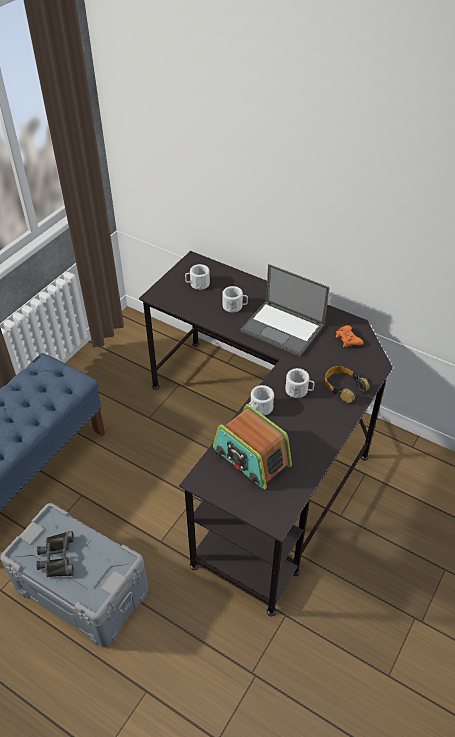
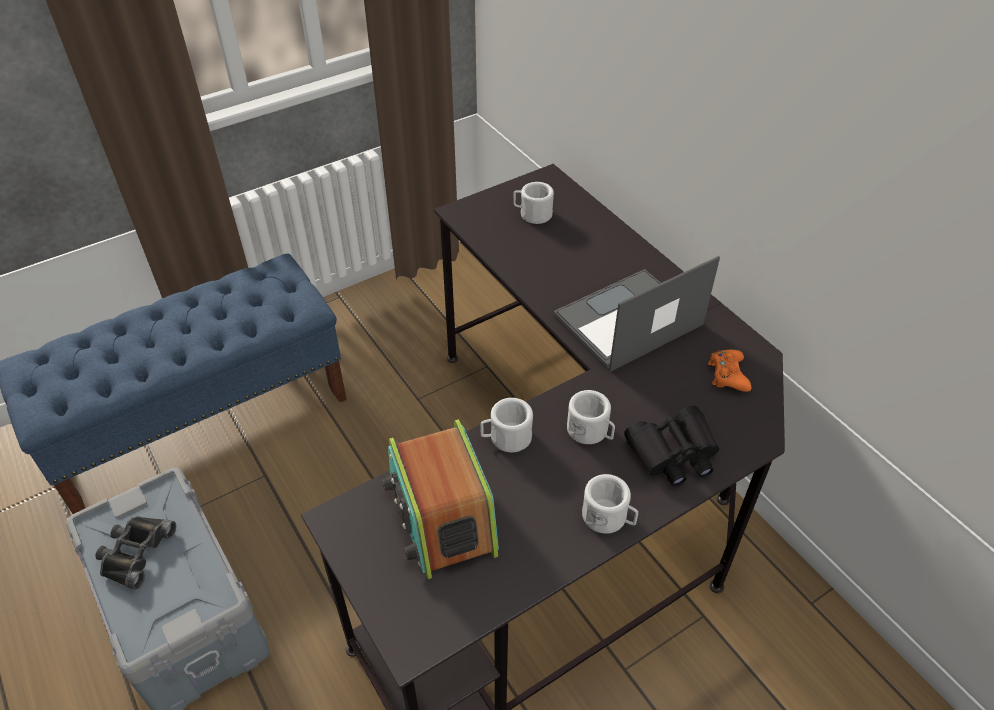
camera: 25 degrees right, 0 degrees up
(235, 306) = (569, 263): white mug -> white mug (609, 517)
(283, 328) = (627, 321): laptop -> laptop turned 90 degrees clockwise
(344, 387) = (673, 453): headphones -> black binoculars

